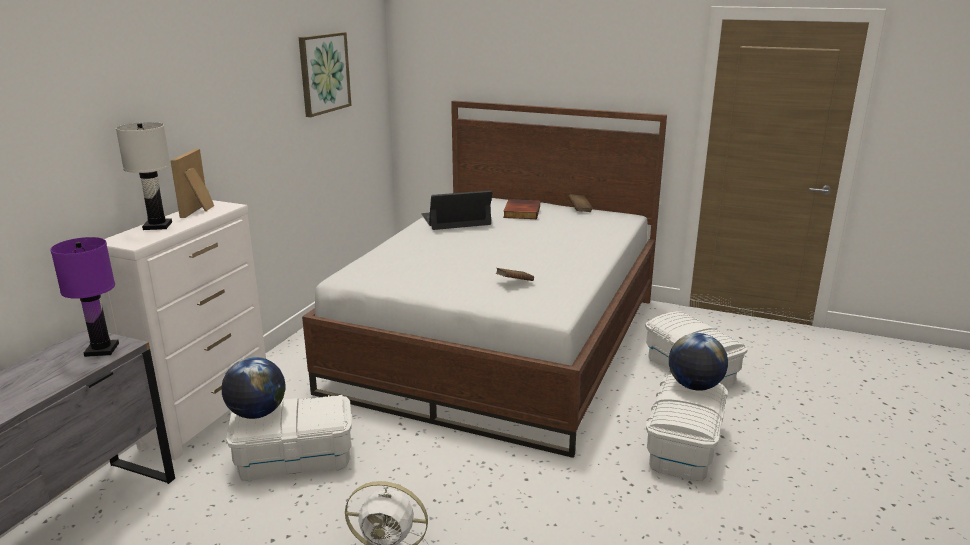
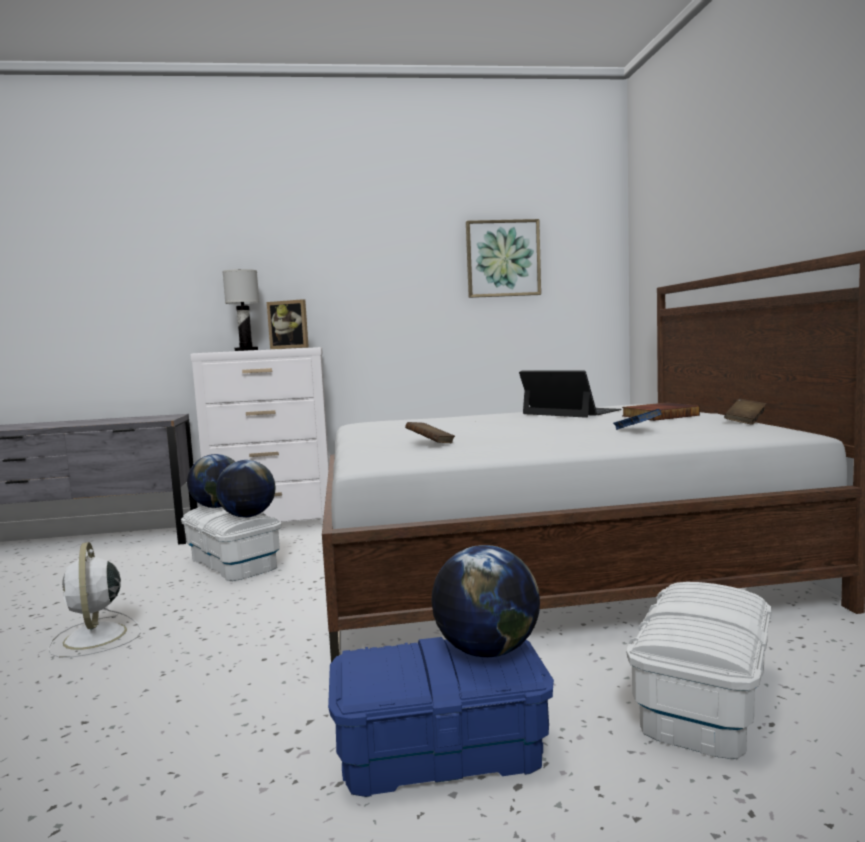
camera: 60 degrees right, 15 degrees down
(102, 349) = (155, 419): purple table lamp -> none
(200, 210) = (292, 348): picture frame -> picture frame turned 135 degrees counterclockwise
(325, 404) = (248, 516): none -> globe
(565, 233) = (636, 430): none -> blue book
(683, 446) = (441, 751): white storage box -> blue storage box

